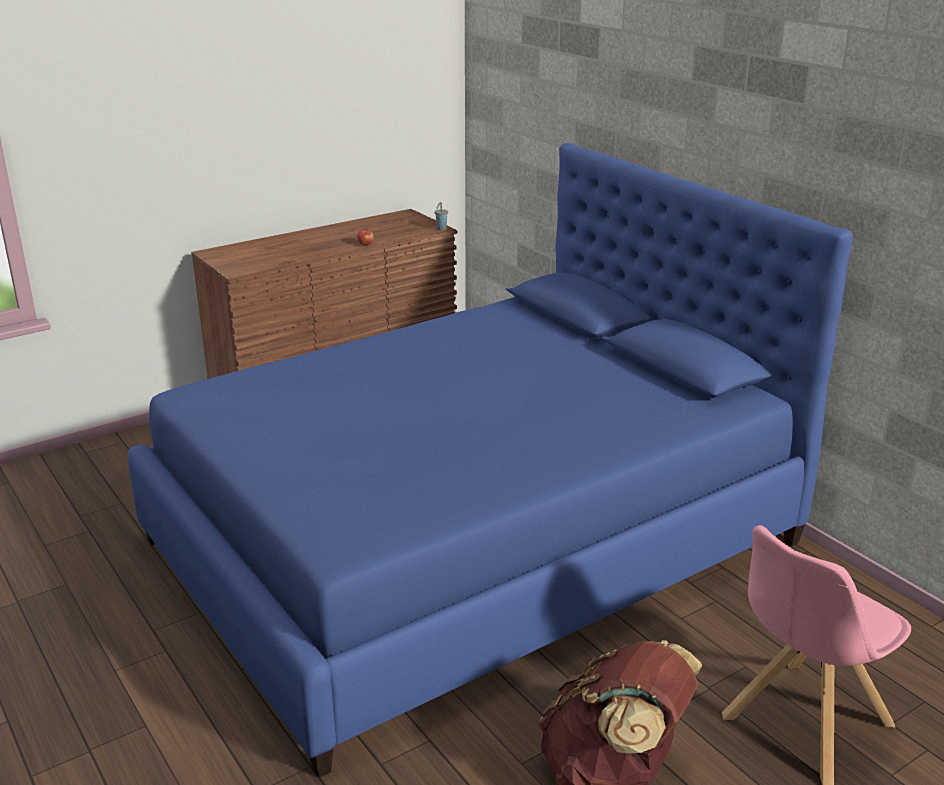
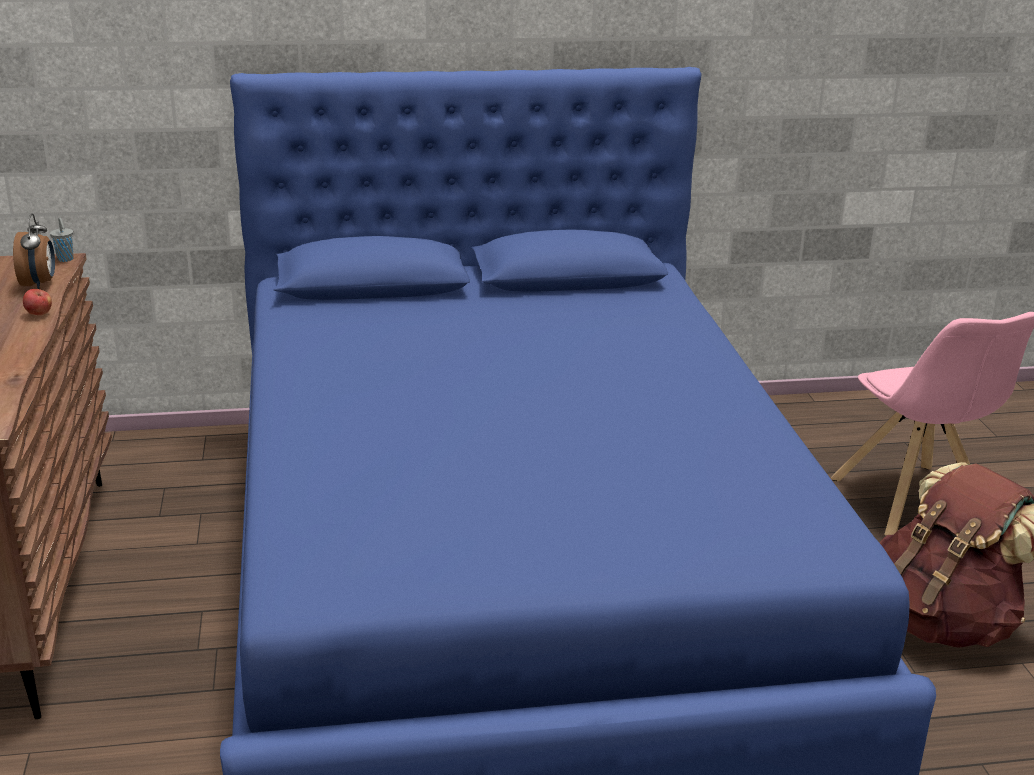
camera: 65 degrees left, 0 degrees up
(402, 233) = (39, 284): none -> alarm clock

